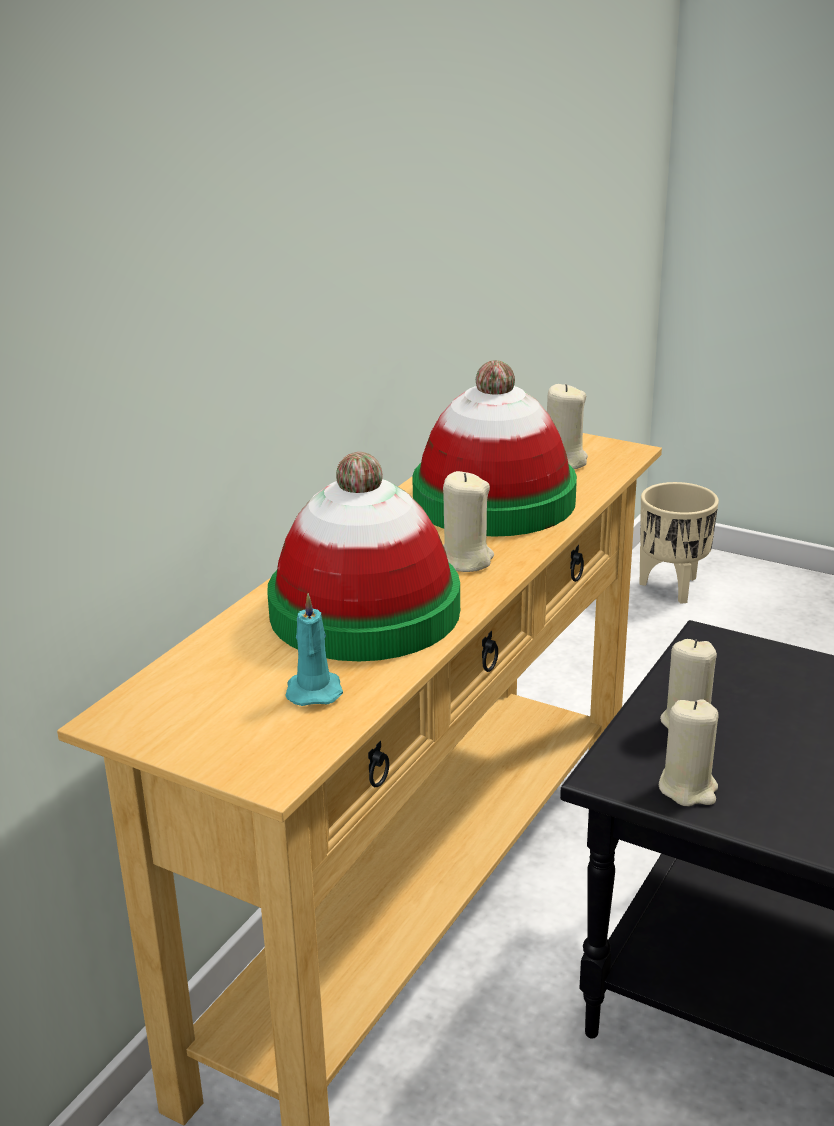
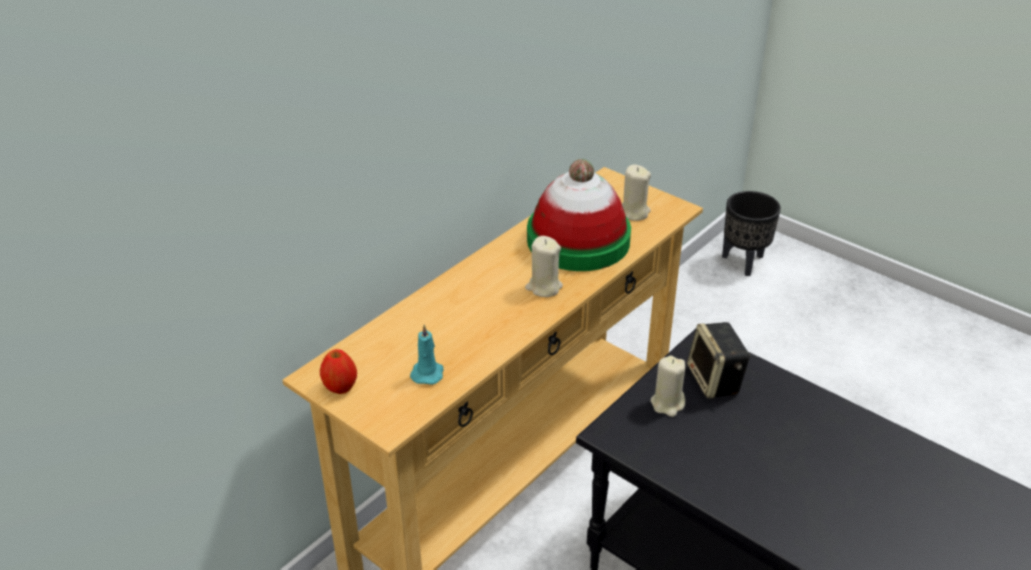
camera: 10 degrees right, 10 degrees up
(166, 727) = (340, 387): none -> apple
(365, 611) = (473, 318): hat -> none
(673, 587) = (744, 262): beige planter -> black planter
(688, 788) = (650, 449): beige candle -> none
(748, 684) = (715, 381): none -> speaker

